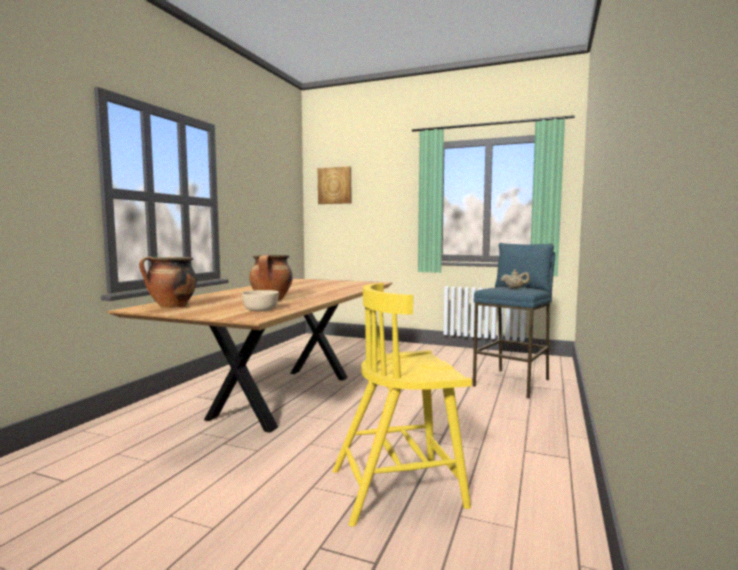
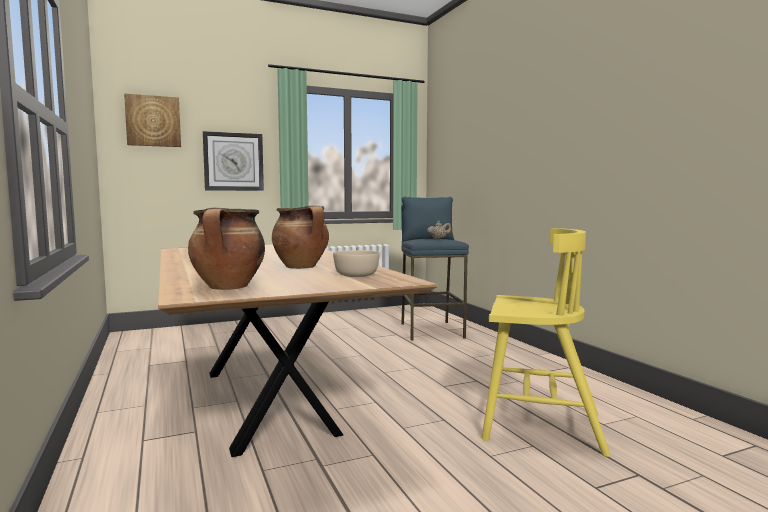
camera: 45 degrees left, 0 degrees up
(387, 212) = (233, 162): none -> wall clock
(400, 487) = (539, 425): yellow chair -> yellow chair turned 105 degrees counterclockwise

